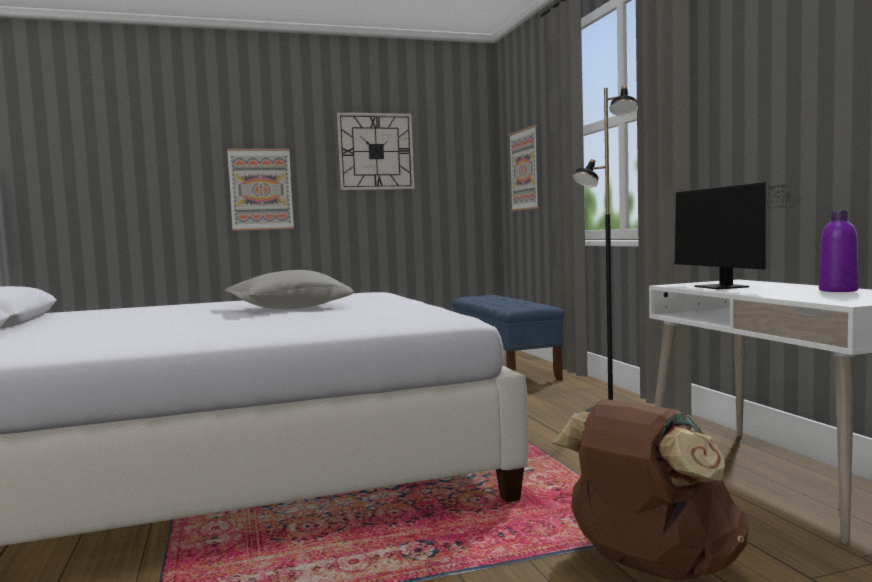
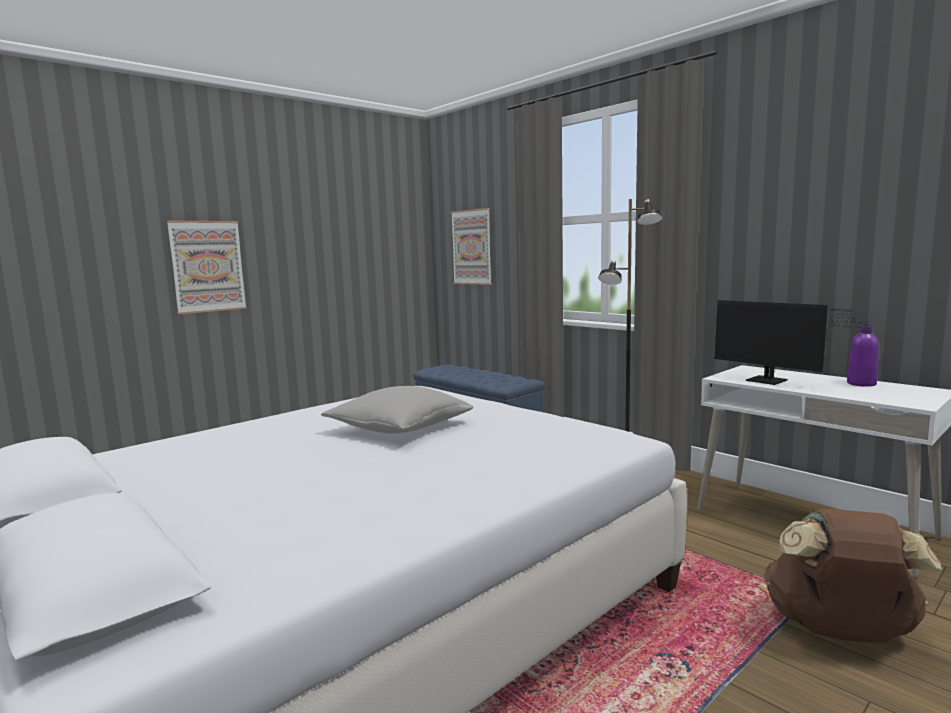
camera: 25 degrees left, 5 degrees up
(376, 151) = (324, 224): wall clock -> none

